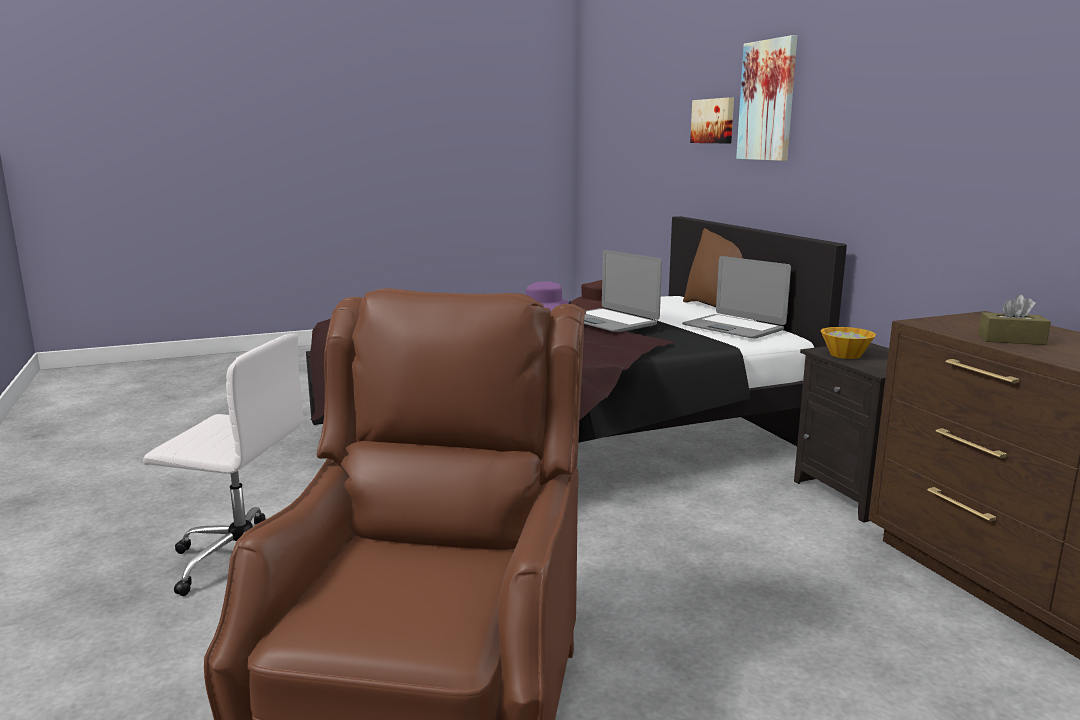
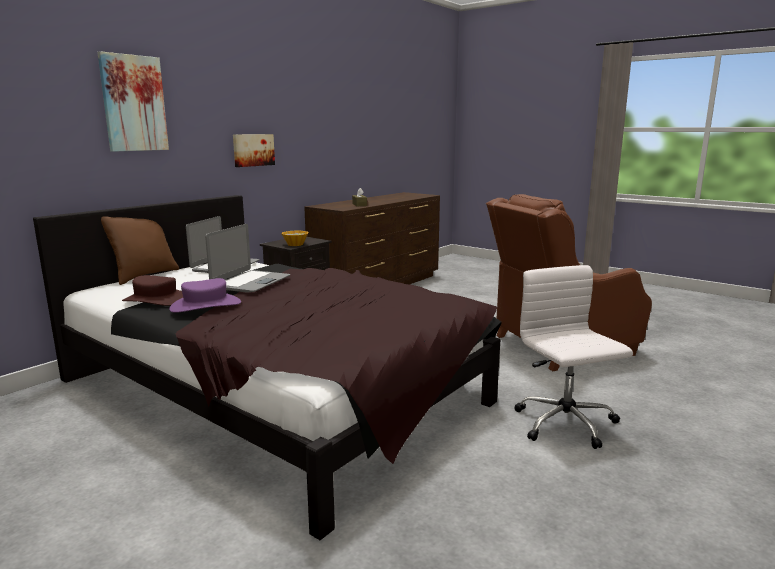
camera: 120 degrees left, 0 degrees up
(713, 121) = (56, 117): picture -> picture (253, 150)

